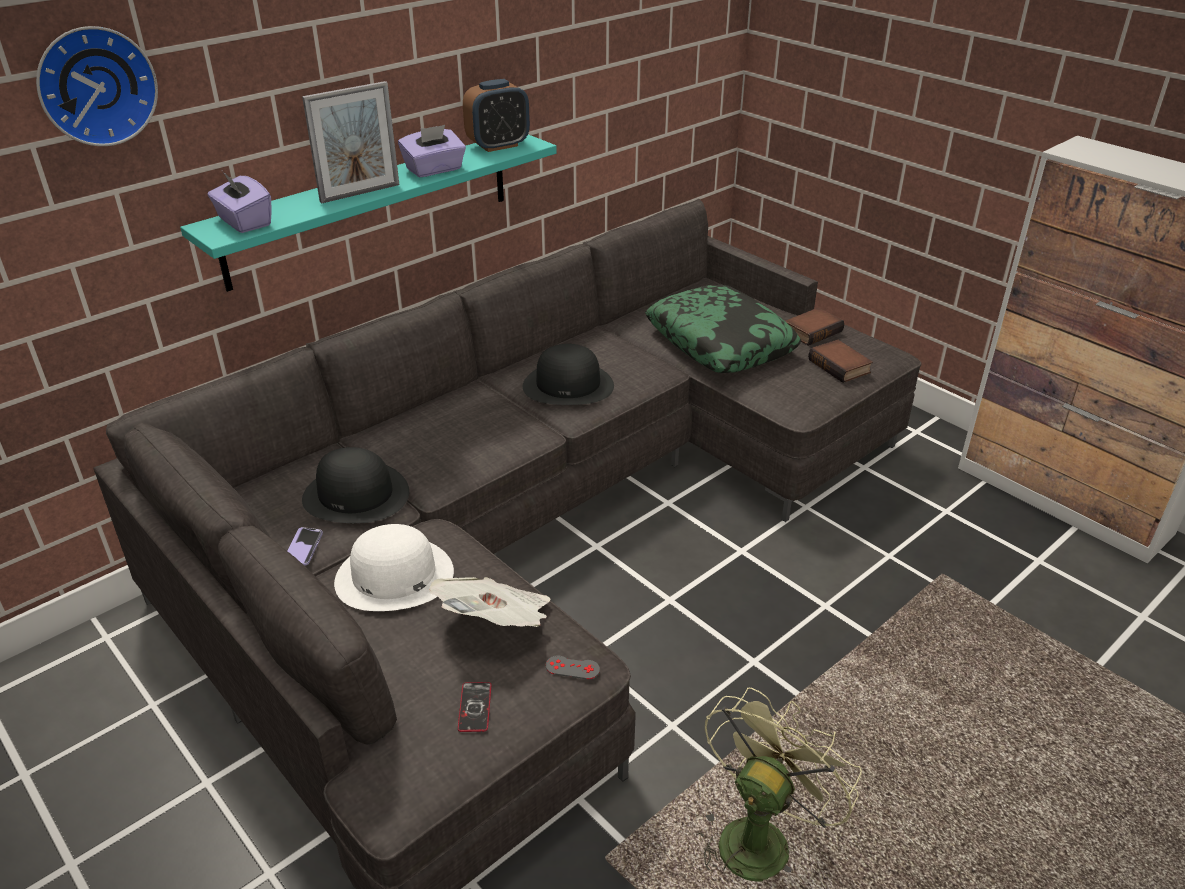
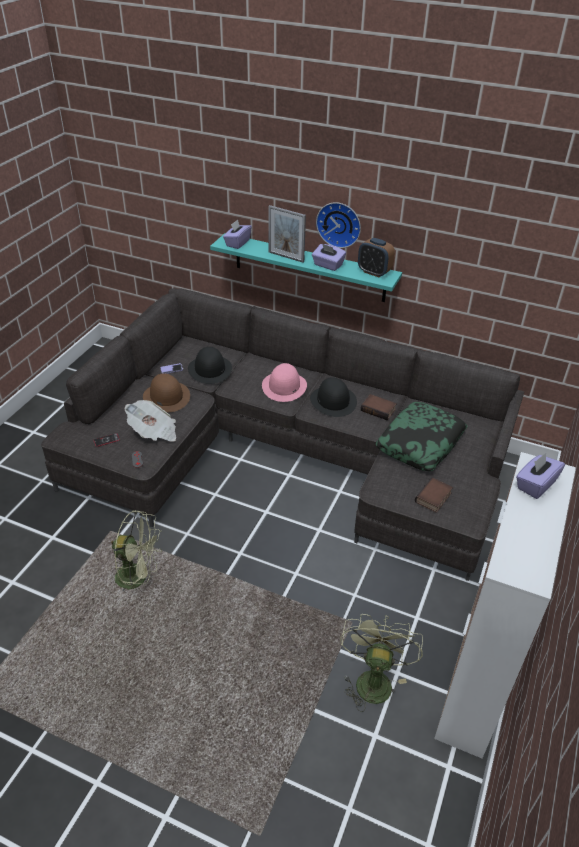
camera: 65 degrees right, 5 degrees up
(95, 85) = (205, 168): wall clock -> wall clock (339, 224)
(394, 576) = (166, 396): white hat -> brown hat
(489, 422) = (284, 386): none -> pink hat
(812, 330) = (467, 478): book -> book (379, 409)
(1047, 587) = (373, 679): none -> green fan
(1112, 159) = (535, 485): none -> purple tissue box

